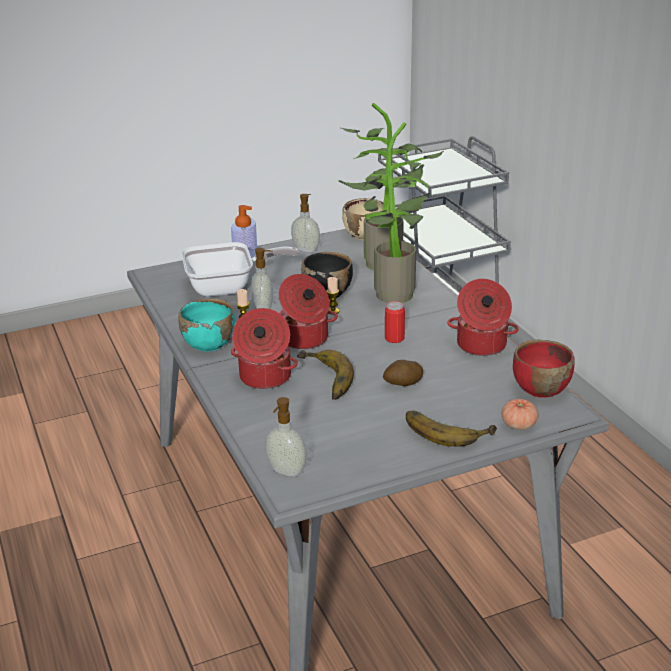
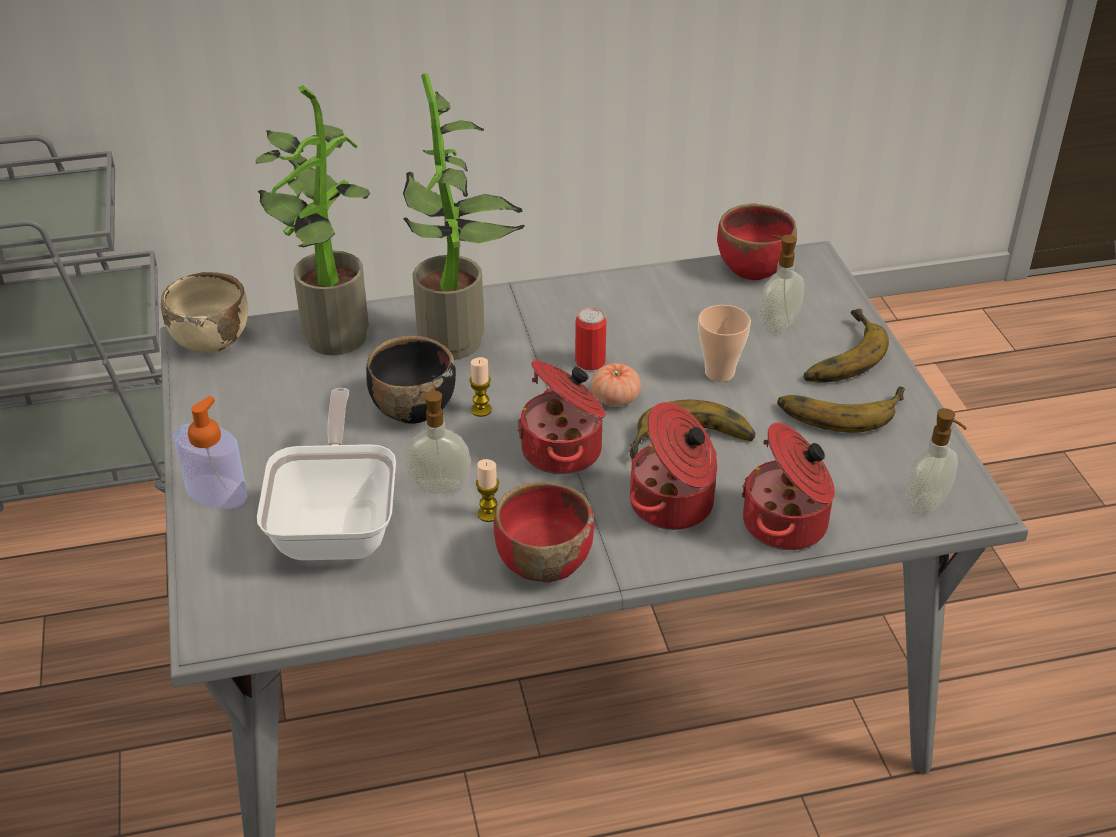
camera: 80 degrees left, 10 degrees up
(209, 343) = (543, 562): turquoise bowl -> red bowl
(306, 249) = (228, 413): soap dispenser -> soap dispenser (777, 324)
(383, 432) = (839, 408): none -> banana
(403, 384) = (719, 373): potato -> cup
(481, 346) = (634, 292): cooking pot -> cooking pot (787, 524)
(518, 425) = (832, 299): tomato -> tomato (615, 398)

